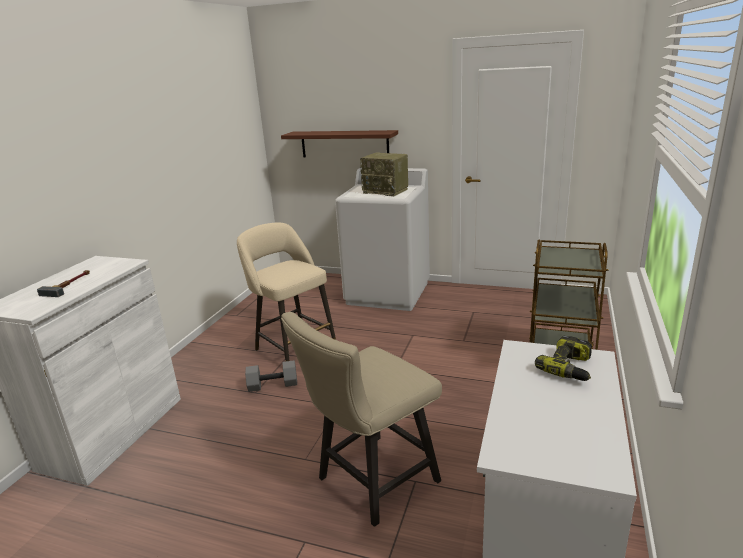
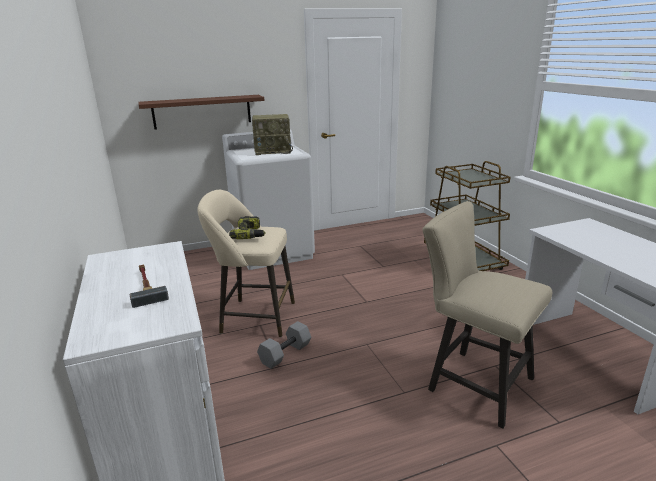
camera: 40 degrees left, 0 degrees up
(371, 483) = (473, 382): beige chair -> beige chair turned 120 degrees clockwise
(570, 368) = (592, 232): power drill -> power drill (250, 234)

